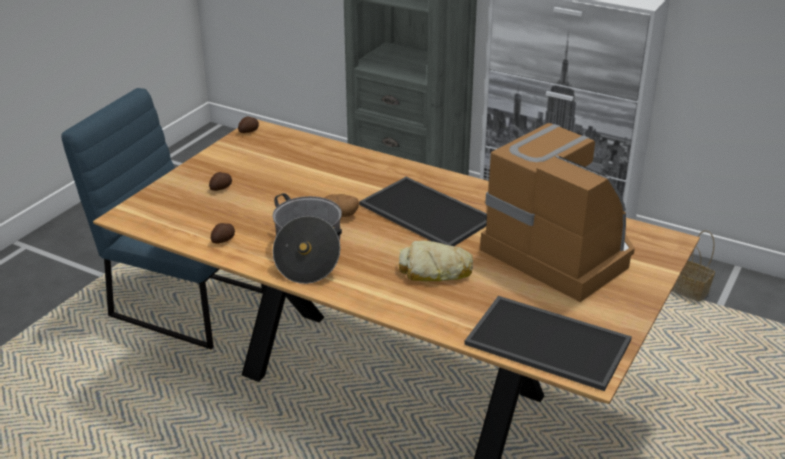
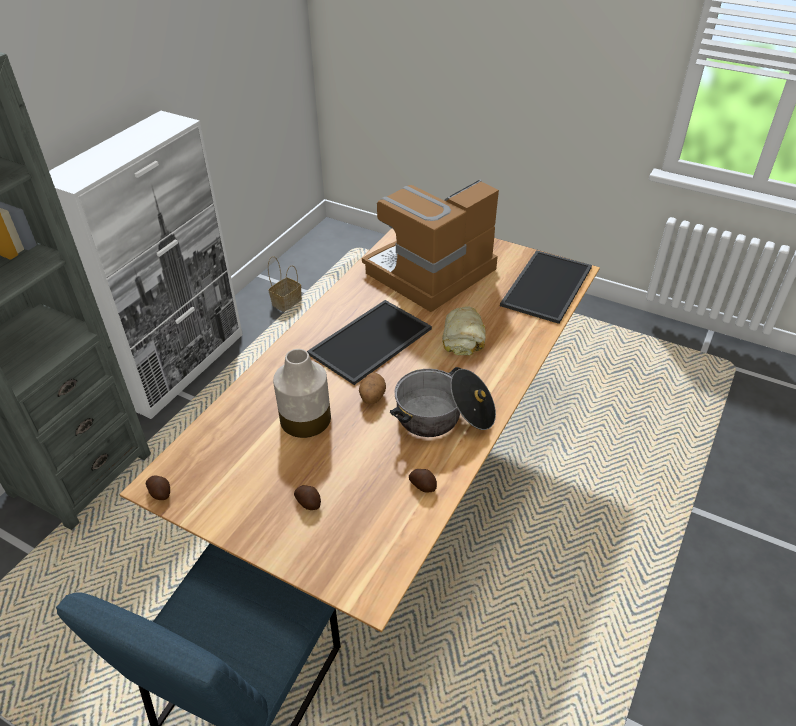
camera: 90 degrees left, 10 degrees up
(317, 183) = (306, 418): none -> beige vase

